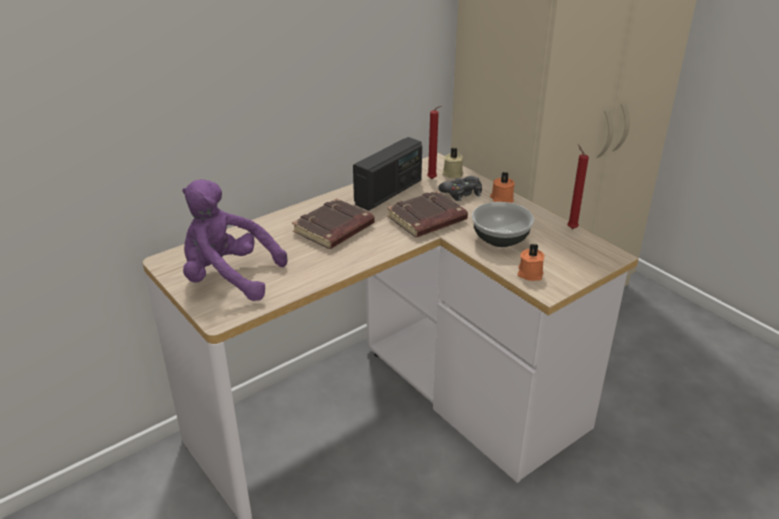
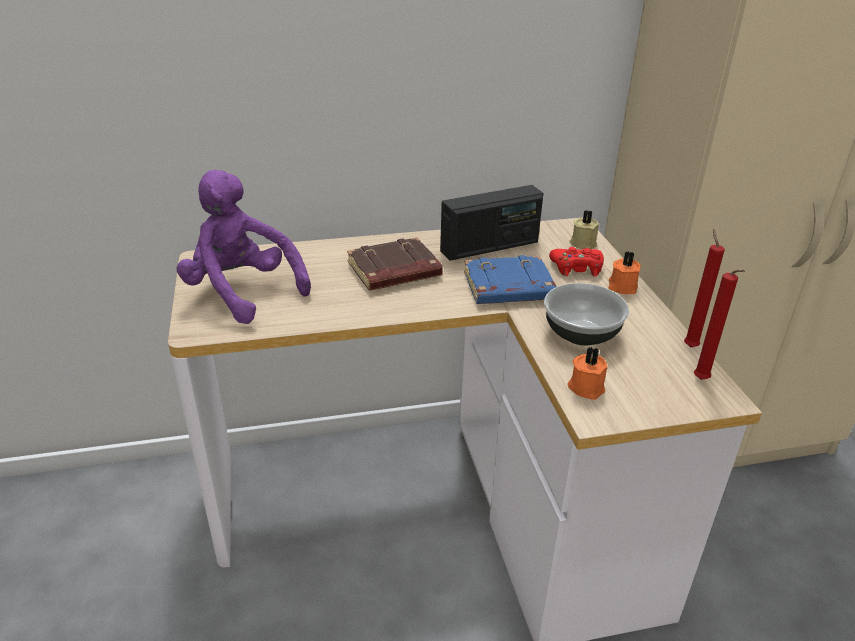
camera: 25 degrees right, 0 degrees up
(427, 220) = (508, 288): brown book -> blue book
(433, 179) = (554, 244): red candle -> red candle (702, 381)
(462, 193) = (577, 268): black game controller -> red game controller

